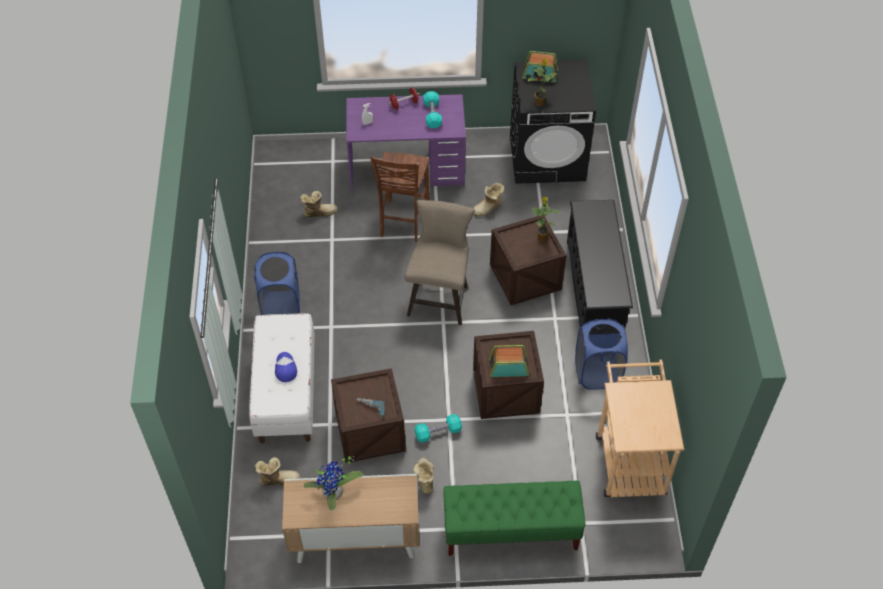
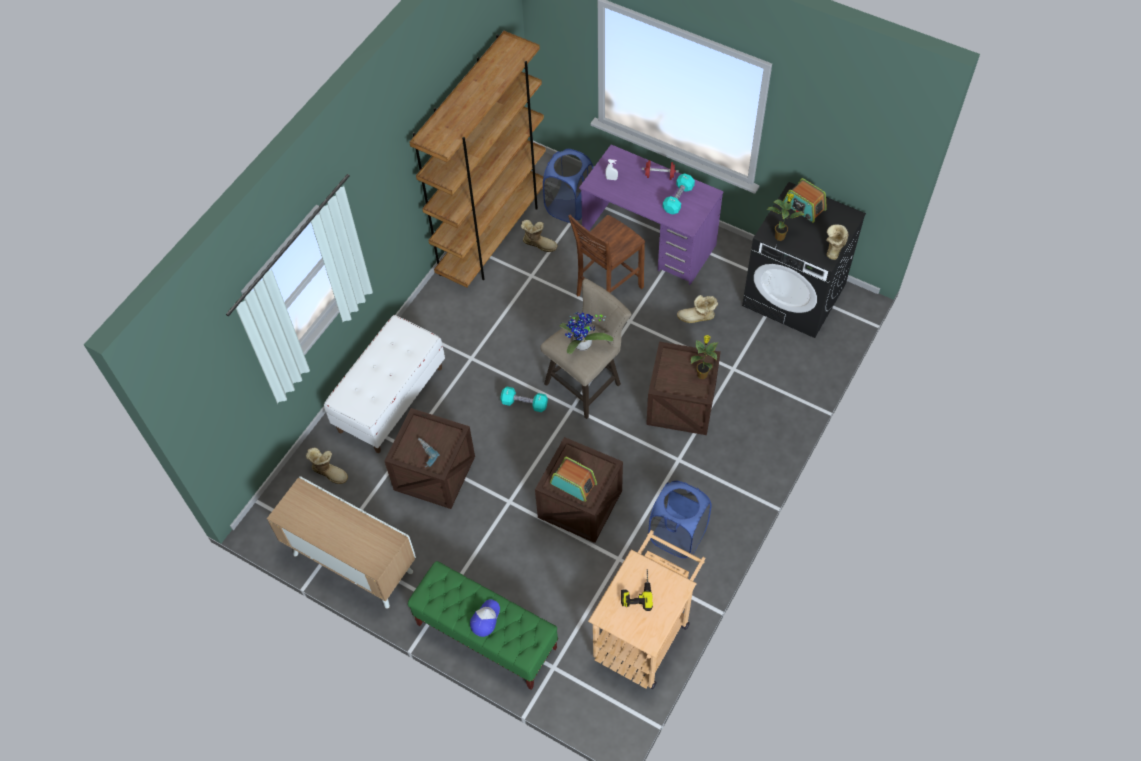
camera: 35 degrees right, 5 degrees up
(274, 223) = (493, 235): none -> brown bookcase
(281, 307) = (442, 317): blue laundry basket -> blue laundry basket (569, 206)
(285, 368) = (382, 376): cap -> cap (485, 619)
(334, 495) = (328, 514): potted plant -> potted plant (582, 346)
(424, 479) = (448, 543): boot -> boot (834, 247)
(438, 432) = (491, 508): turquoise dumbbell -> turquoise dumbbell (524, 403)
(594, 289) = (738, 452): black shoe rack -> none
(633, 410) = (636, 591): none -> power drill

